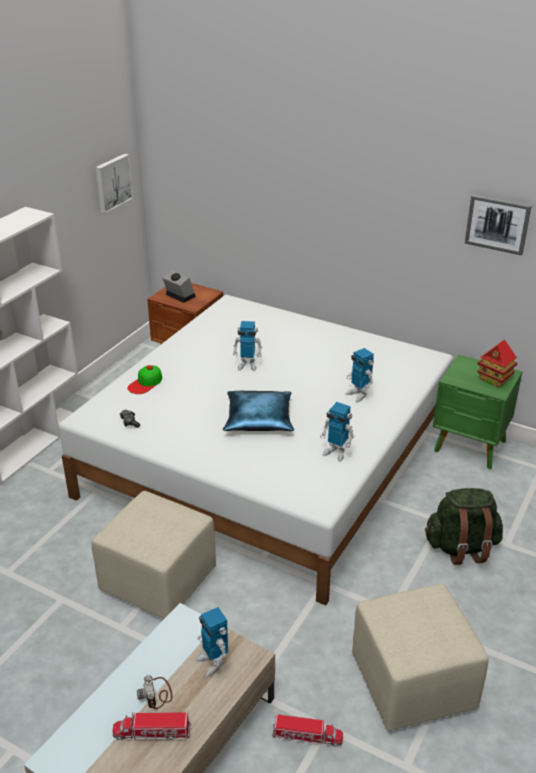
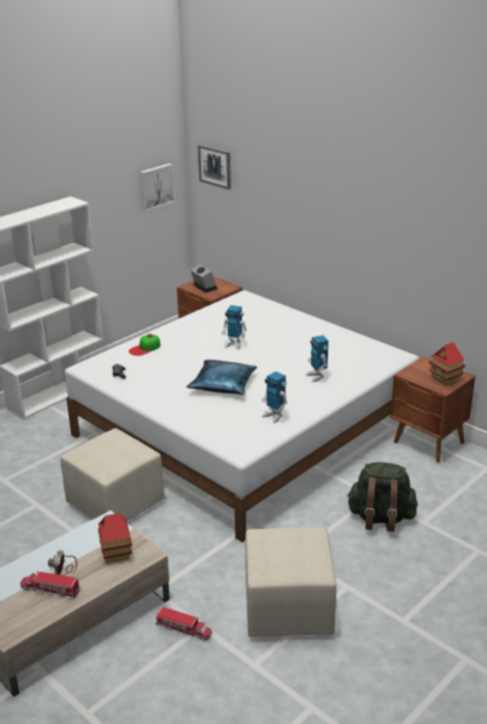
camera: 15 degrees right, 5 degrees down
(213, 662) = (116, 553): toy robot -> toy house
(470, 447) = (429, 443): green nightstand -> brown nightstand
(497, 224) = (452, 238): picture -> picture (215, 166)

